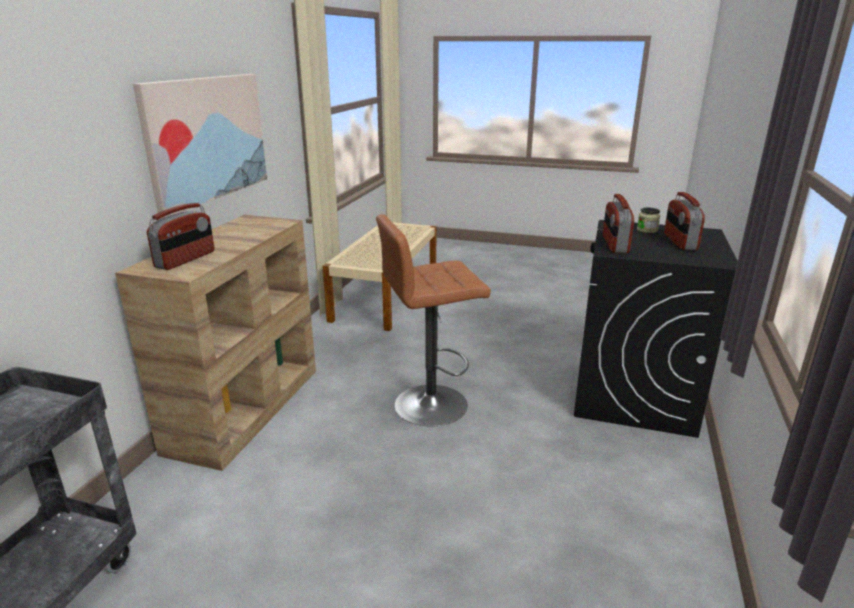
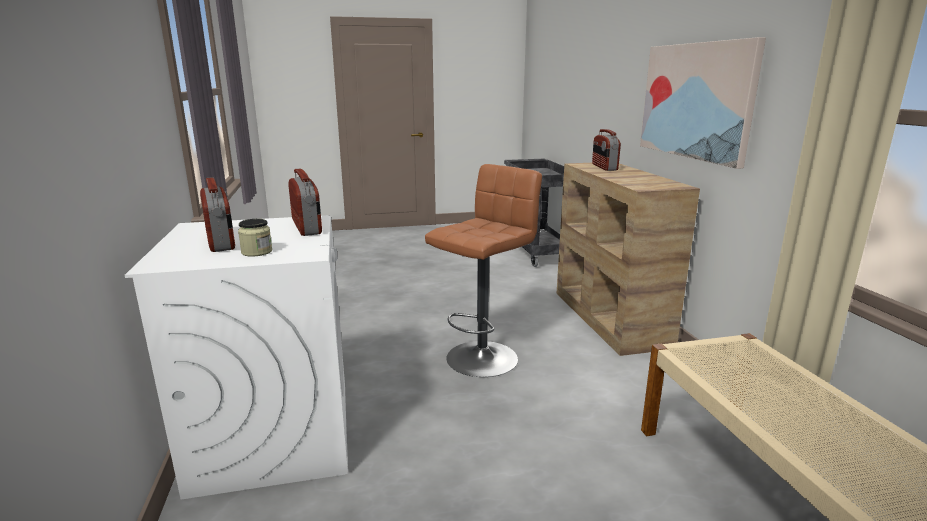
camera: 150 degrees right, 5 degrees down
(634, 394) = (274, 433): black washing machine -> white washing machine

